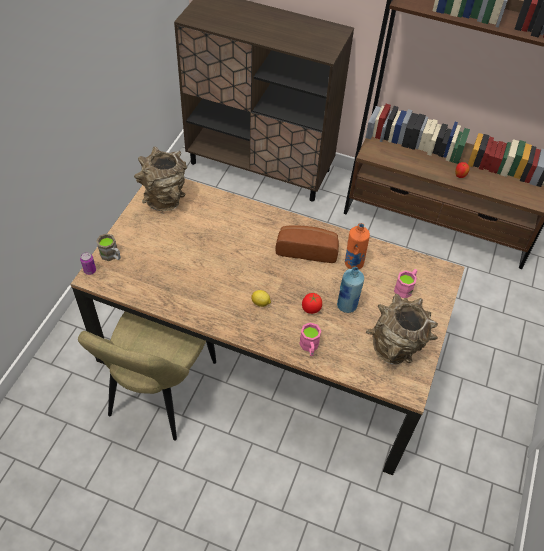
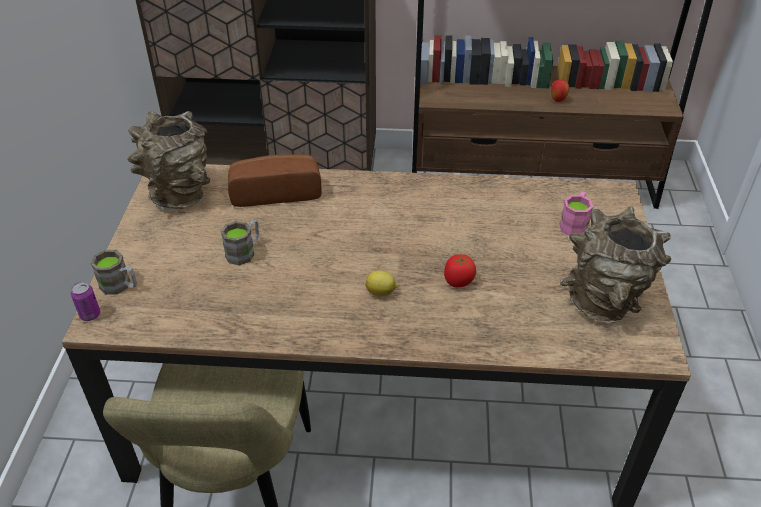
camera: 15 degrees left, 10 degrees down
(190, 251) = (244, 251): none -> brown mug
(307, 249) = (415, 209): bread -> bread (275, 192)
(309, 347) = (481, 332): pink mug -> none
(347, 305) = (507, 265): blue bottle -> none
(353, 263) = (488, 211): orange bottle -> none

